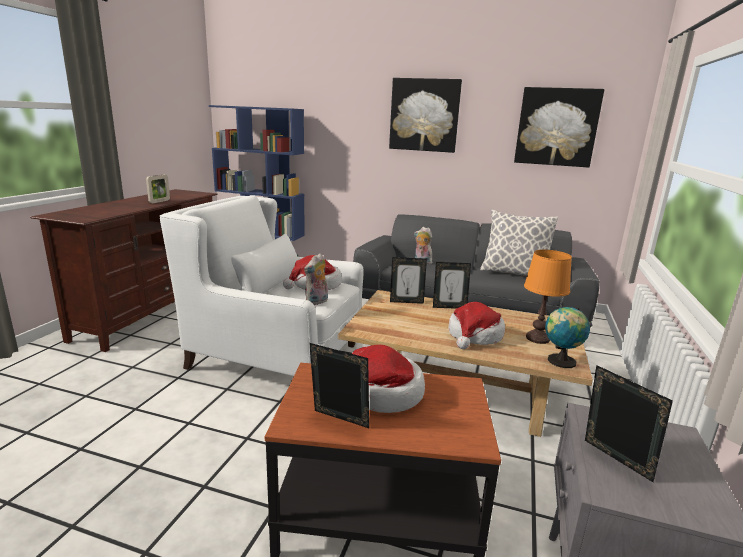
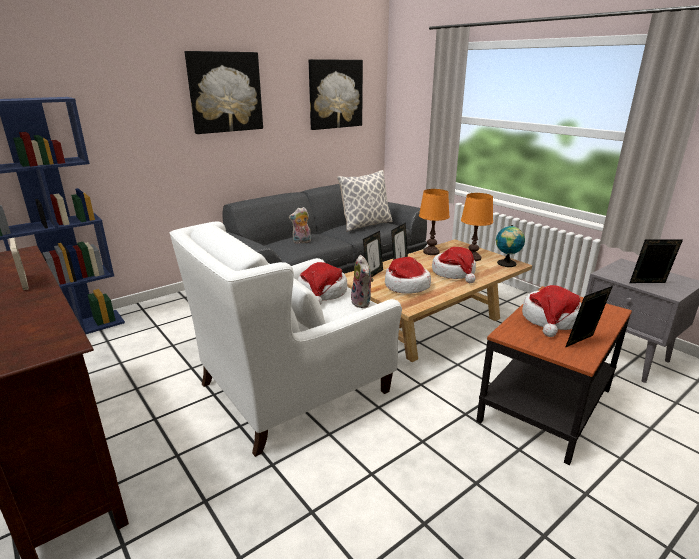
camera: 55 degrees left, 5 degrees up
(402, 319) = (405, 286): none -> hat
(510, 315) = (431, 252): none -> orange table lamp

